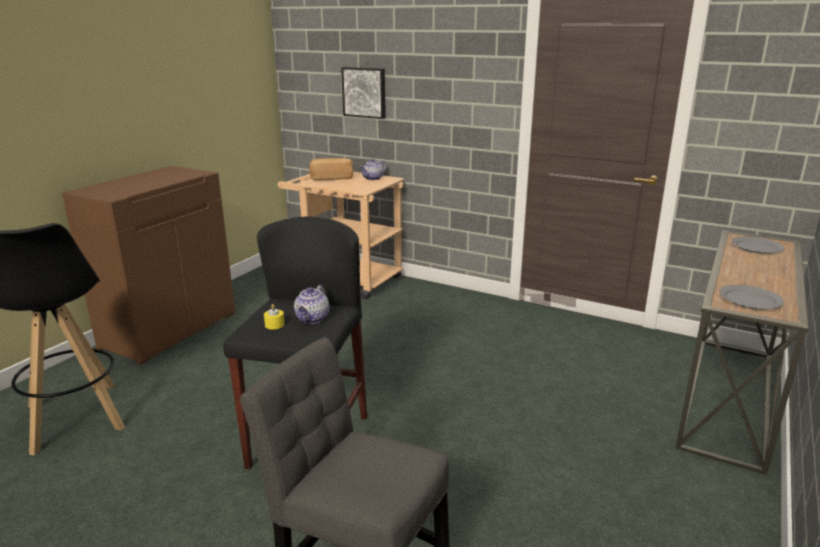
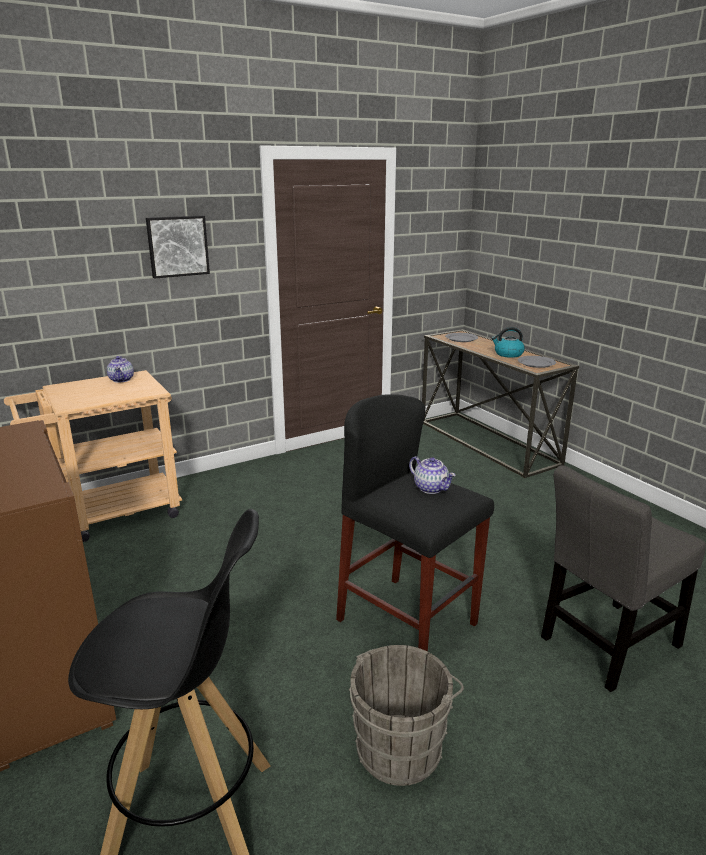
camera: 60 degrees left, 0 degrees up
(156, 481) = (401, 745): none -> grey bucket
(274, 325) = (429, 507): yellow candle -> none
(332, 177) = (78, 393): bread -> none
(365, 92) = (72, 278): picture -> picture (177, 246)
(753, 279) = (508, 354): none -> kettle

